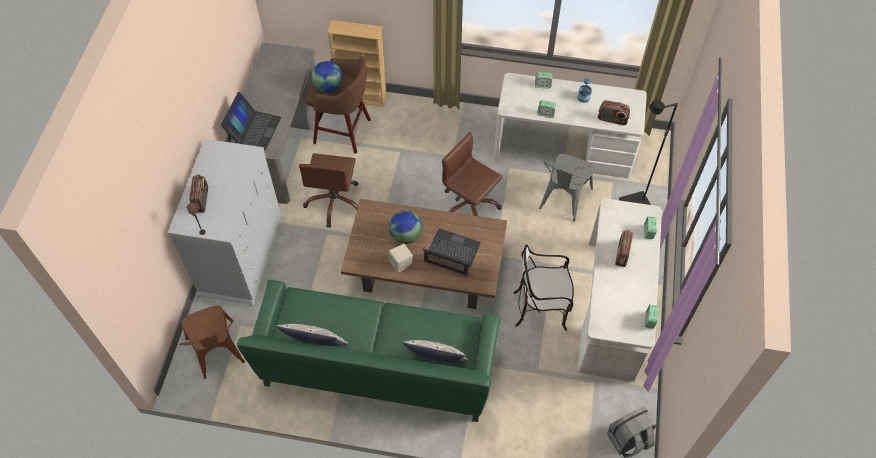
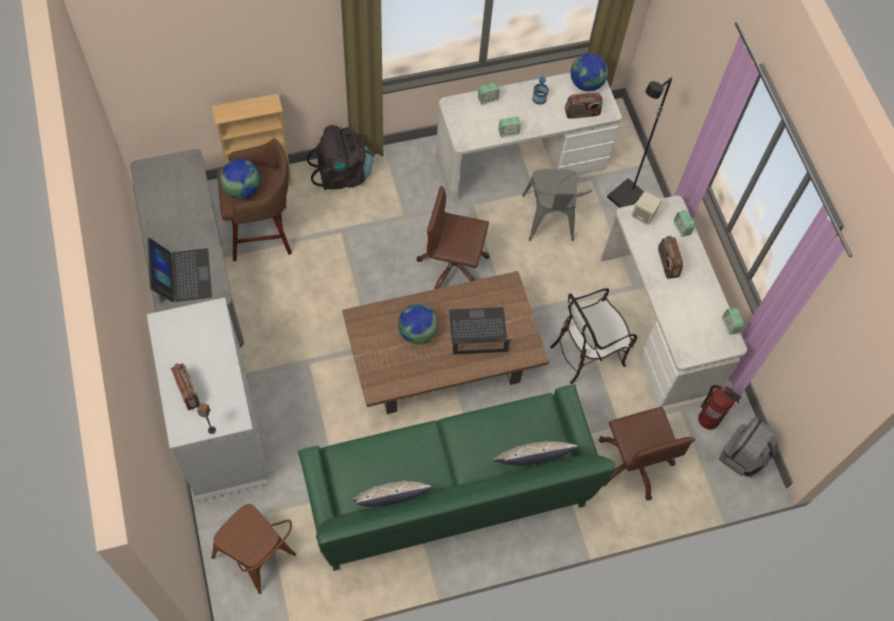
camera: 30 degrees left, 5 degrees up
(335, 202) = (297, 322): brown office chair -> brown office chair (634, 462)
(401, 263) = (429, 367): beige speaker -> beige speaker (643, 215)
(423, 112) = (343, 174): none -> black backpack
(614, 399) = (708, 419): none -> fire extinguisher
(627, 99) = (586, 84): none -> globe

